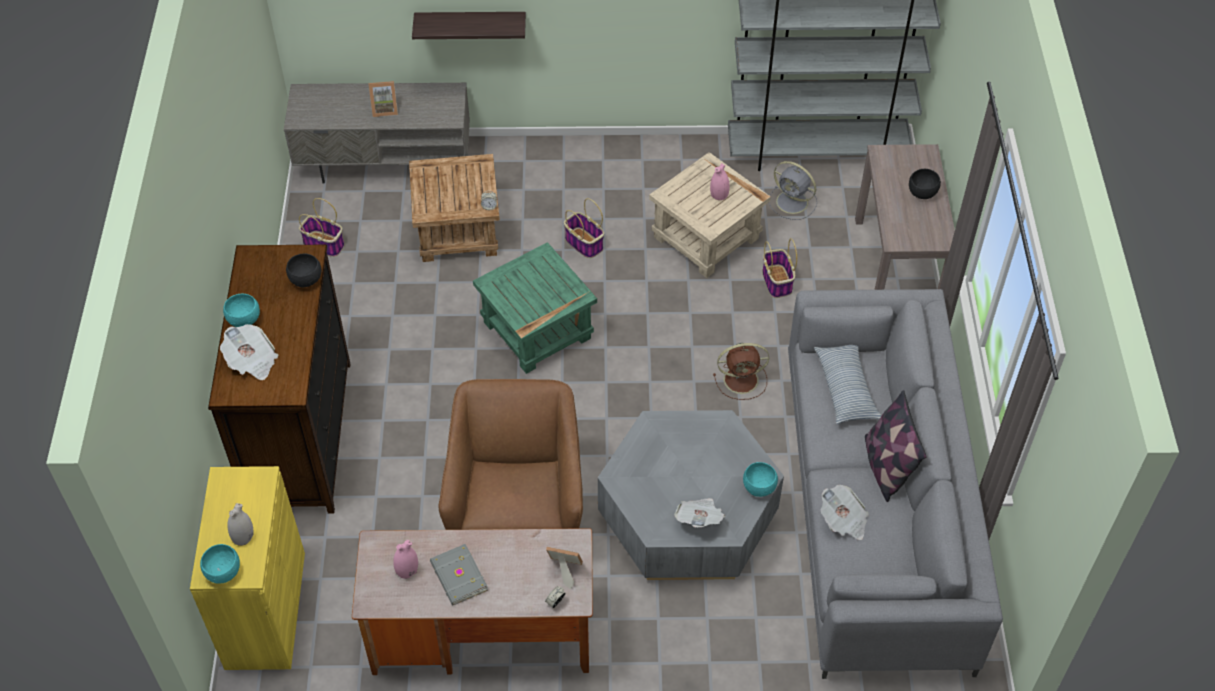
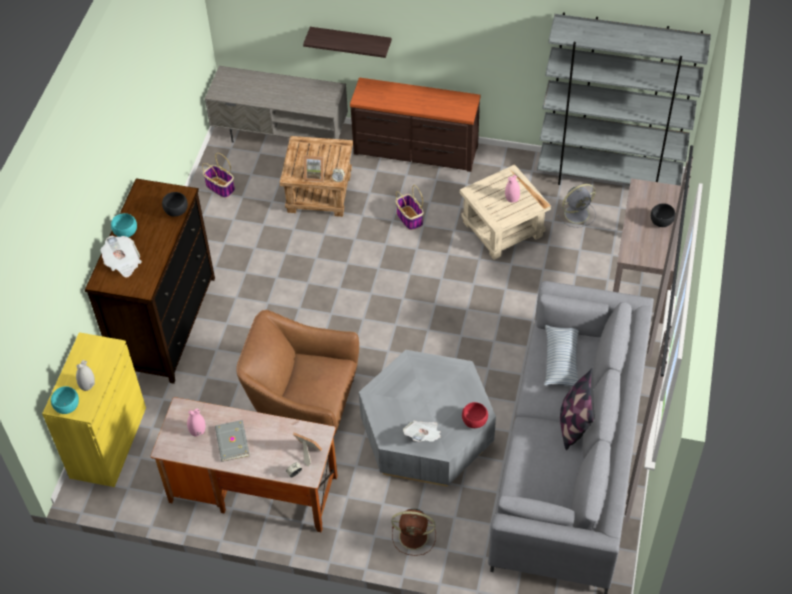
camera: 15 degrees right, 0 degrees up
(385, 109) = (281, 94): picture frame -> picture frame (315, 175)
(517, 509) = (304, 405): brown armchair -> brown armchair turned 90 degrees counterclockwise
(536, 331) = (355, 278): green side table -> none
(566, 156) = (415, 150): none -> brown dresser
(742, 379) = (498, 341): brown fan -> brown fan (415, 536)
(759, 488) = (475, 421): turquoise bowl -> red bowl
(777, 282) = (547, 272): basket -> none
(793, 203) = (577, 213): grey fan -> grey fan turned 75 degrees counterclockwise
(843, 520) = (528, 457): newspaper -> none

